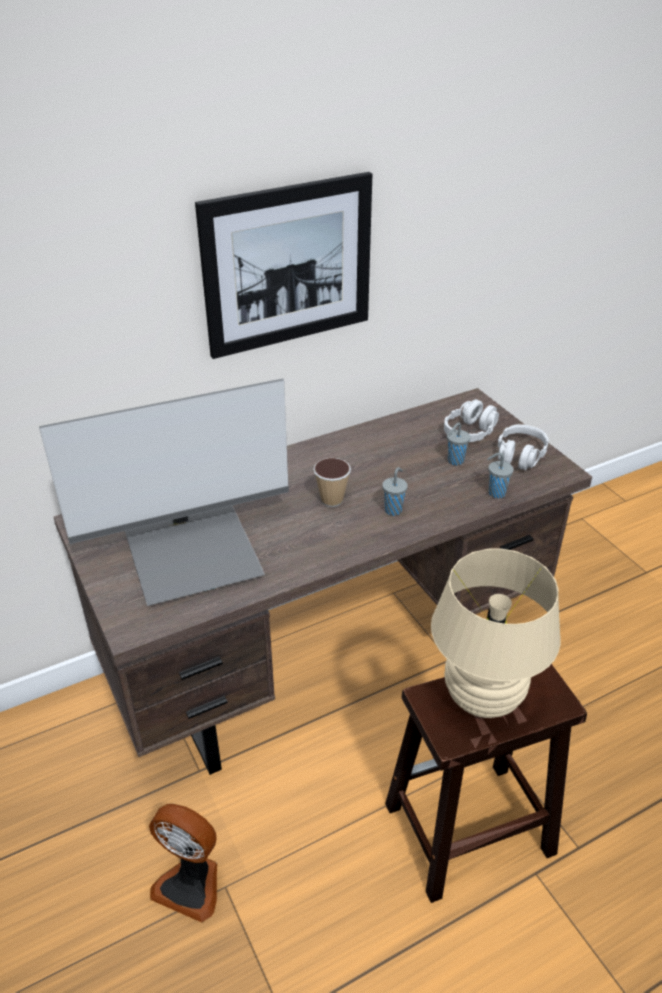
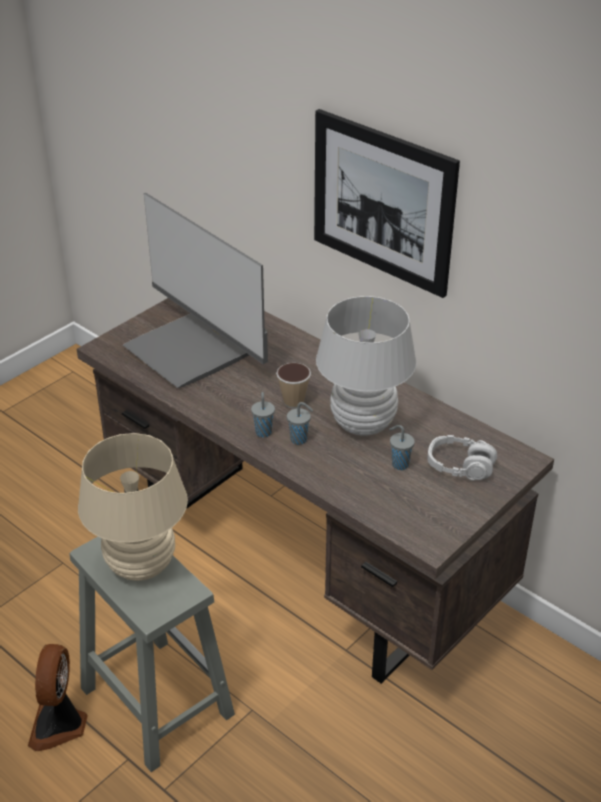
camera: 70 degrees right, 0 degrees up
(191, 884) = (60, 544): fan -> fan (60, 725)
(389, 467) = (363, 424): none -> white table lamp
(466, 830) = (155, 700): brown stool -> grey stool
(495, 493) = (362, 500): grey cup -> grey cup (263, 431)
(520, 455) = (439, 508): grey headphones -> none

